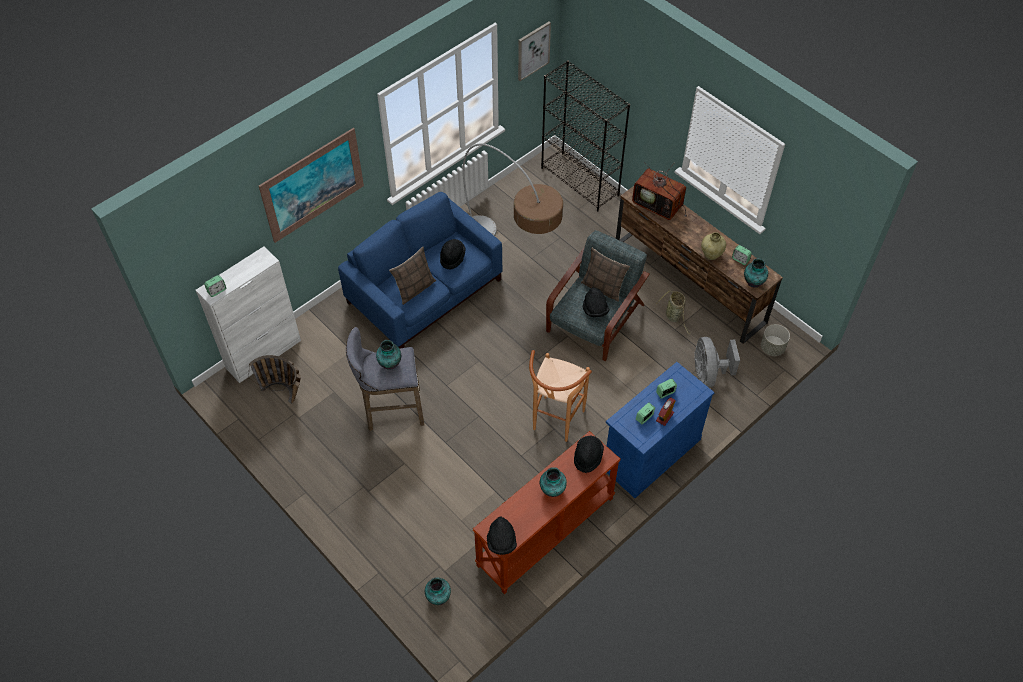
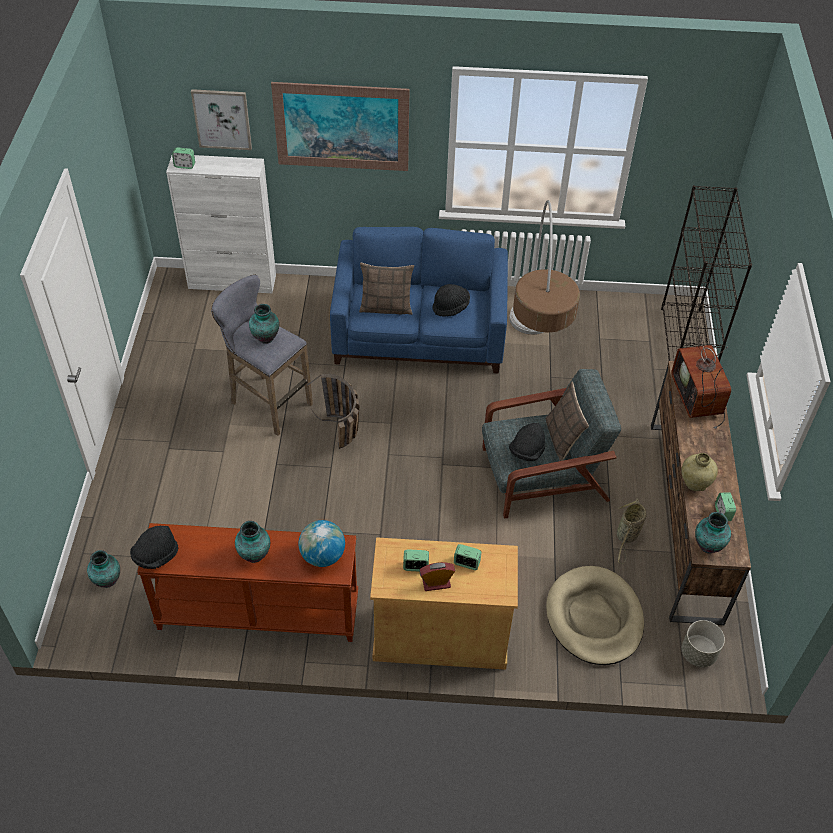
camera: 45 degrees right, 5 degrees down
(286, 395) = (207, 325): basket -> basket (342, 438)
(533, 50) = (697, 150): picture -> picture (222, 119)
(555, 423) = (387, 531): brown stool -> none
(587, 457) = (322, 556): black hat -> globe
(651, 453) = (440, 636): blue cabinet -> beige cabinet
(708, 374) = (594, 618): grey fan -> beige dog bed

